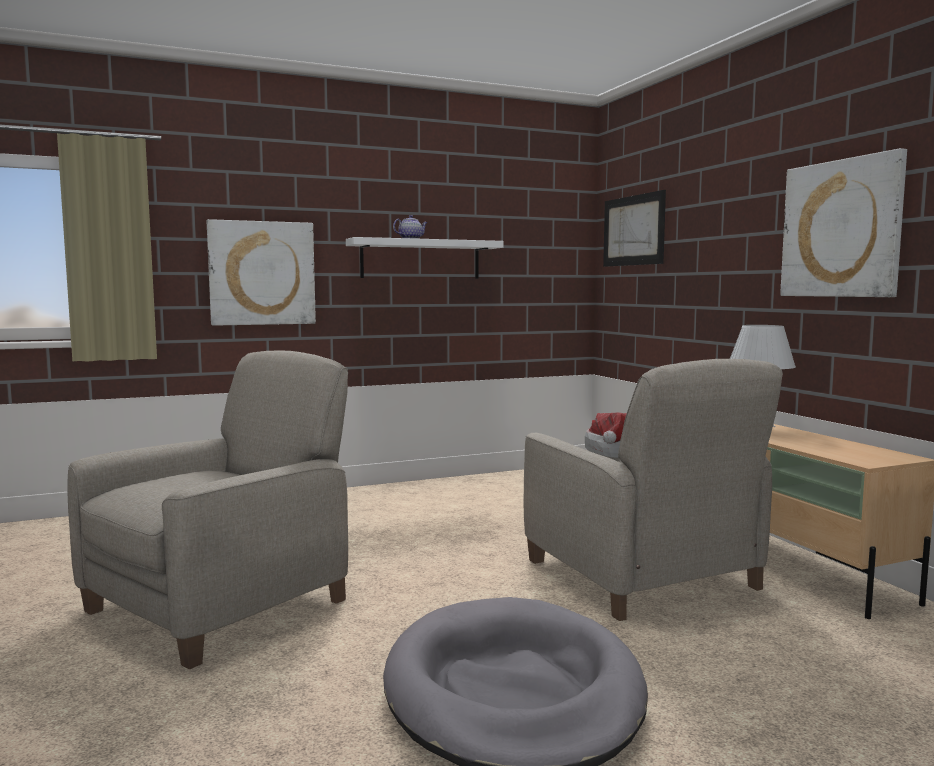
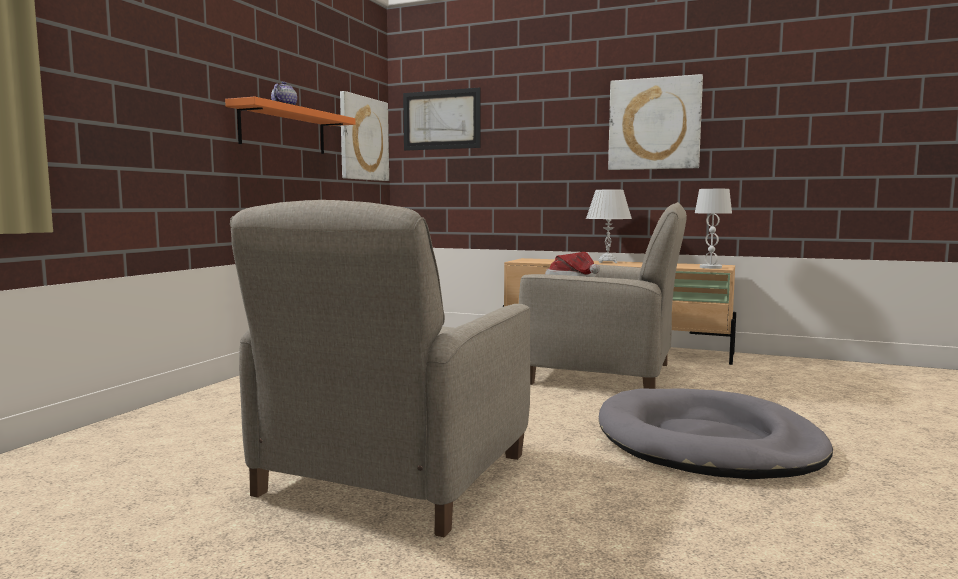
camera: 45 degrees left, 0 degrees up
(221, 604) = (393, 476): beige armchair -> beige armchair turned 150 degrees counterclockwise
(262, 273) = (150, 128): picture -> picture (363, 138)
(420, 259) = (283, 129): white shelf -> orange shelf
(857, 458) = (711, 267): none -> white table lamp

